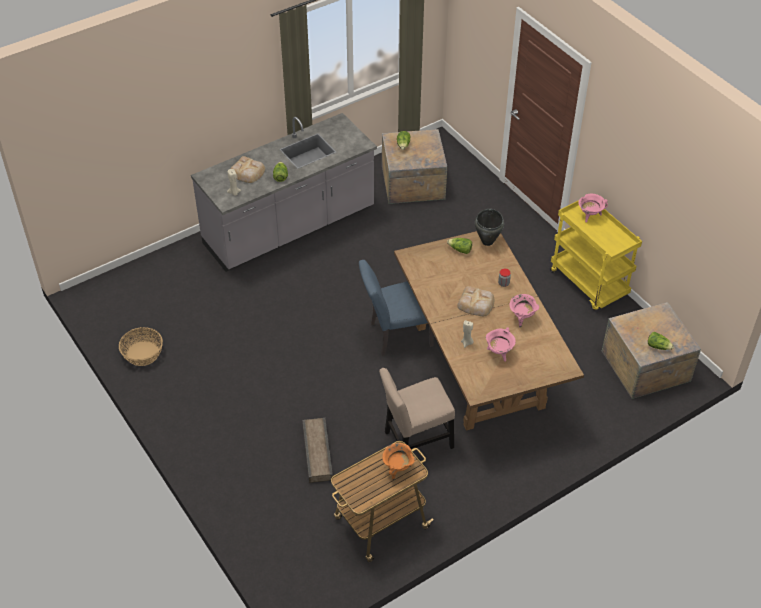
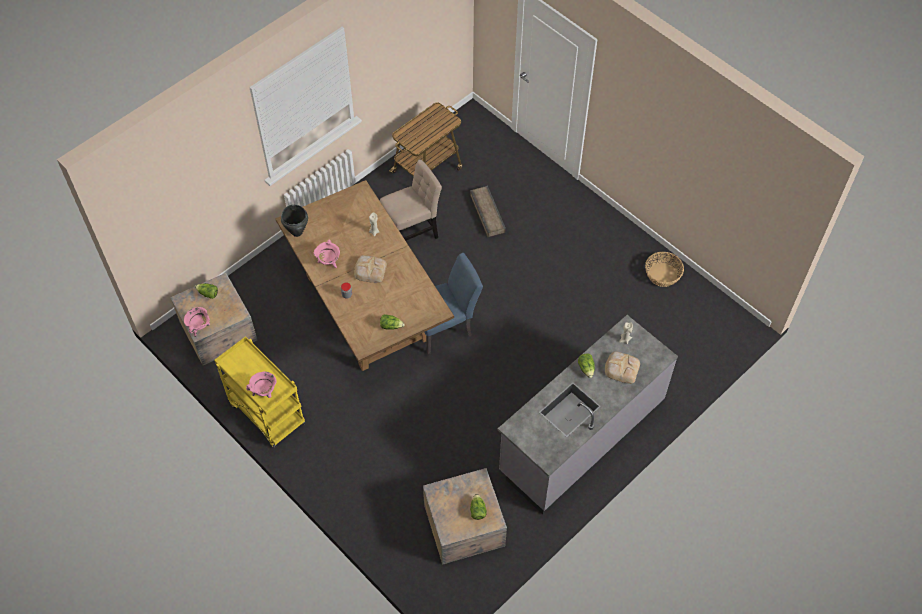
camera: 170 degrees right, 10 degrees up
(397, 469) = (414, 135): orange cooking pot -> none
(487, 241) = (365, 340): black cooking pot -> black cooking pot (296, 232)
(499, 353) = (346, 226): pink cooking pot -> pink cooking pot (199, 327)

